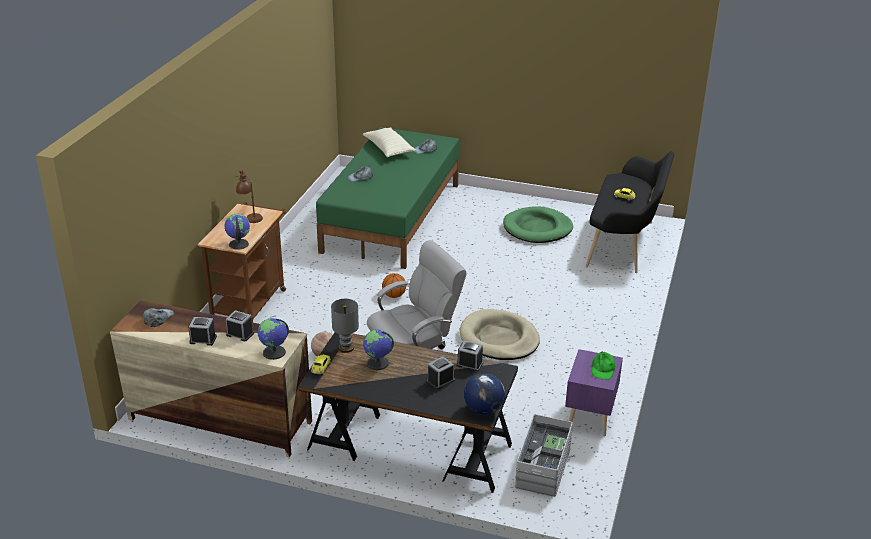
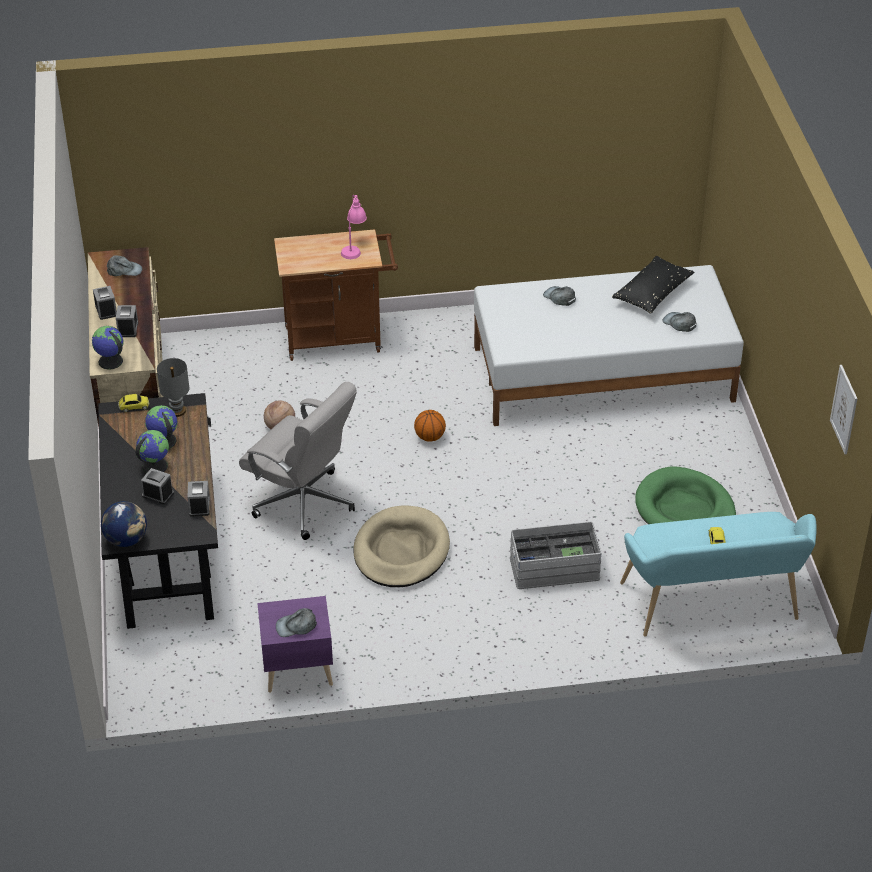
camera: 65 degrees right, 10 degrees up
(238, 244) = (291, 263): globe -> globe (154, 466)
(250, 216) = (354, 248): brown table lamp -> pink table lamp
(389, 149) = (652, 294): beige pillow -> black pillow
(393, 217) = (603, 374): green bed -> white bed
(544, 467) = (188, 656): grey storage box -> grey storage box (554, 568)
(602, 369) = (296, 626): green cap -> grey cap
(625, 244) = (713, 606): black bench -> turquoise bench
(642, 73) = (844, 409): none -> picture

